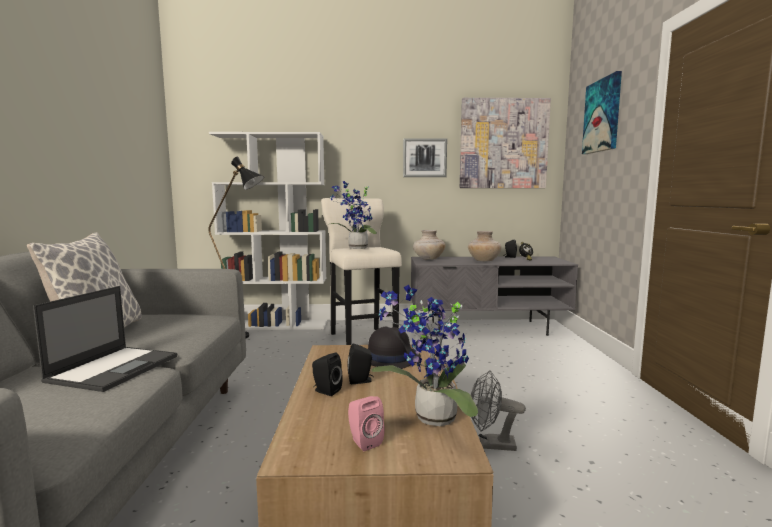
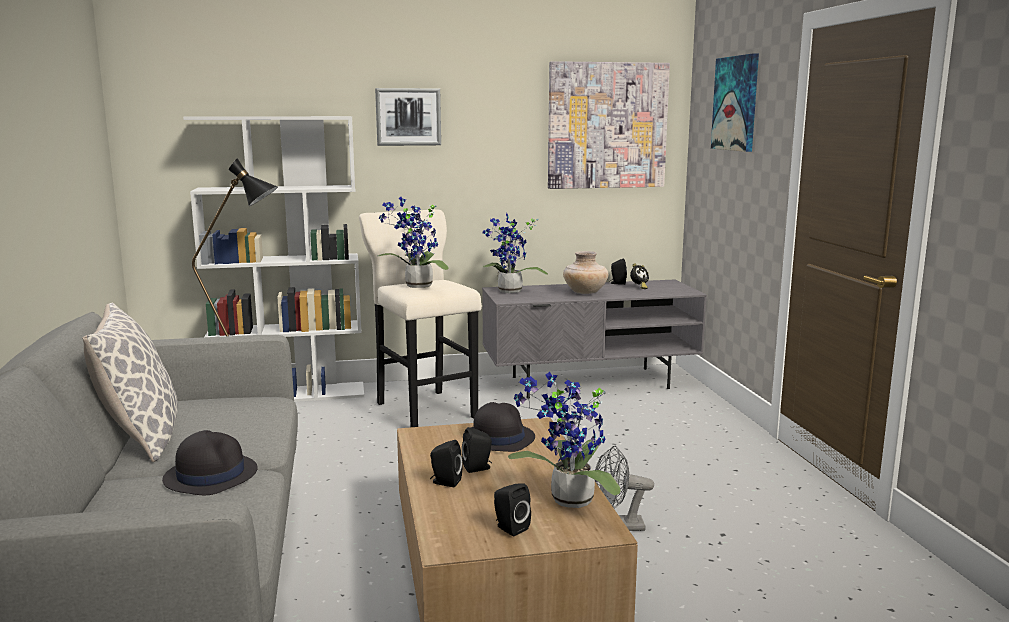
camera: 10 degrees left, 5 degrees up
(115, 368) = (210, 475): laptop -> black hat
(363, 441) = (509, 528): pink speaker -> black speaker
(424, 158) = (498, 146): picture -> picture (408, 117)
(428, 259) = (509, 292): beige vase -> potted plant

